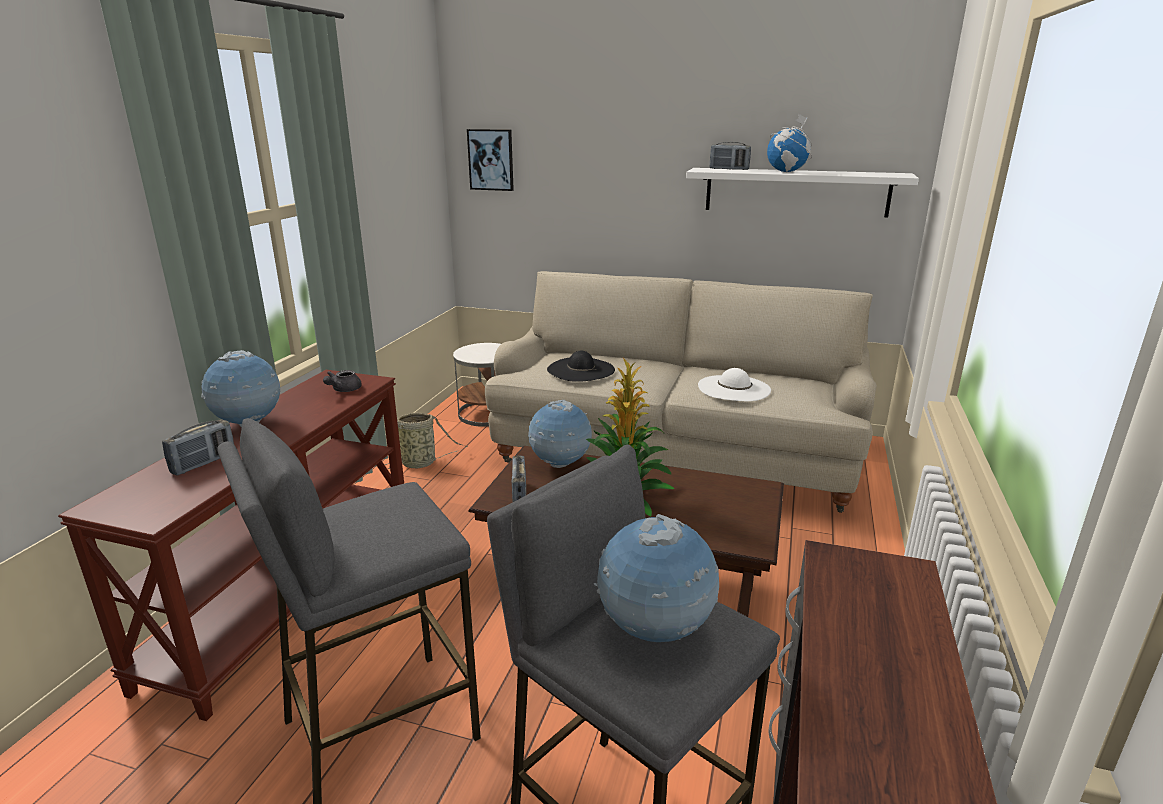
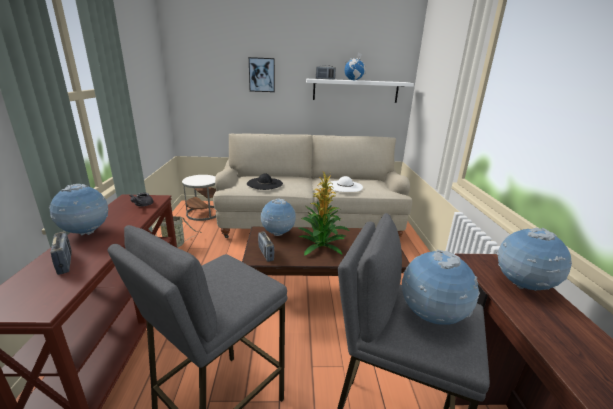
camera: 20 degrees left, 0 degrees up
(203, 463) = (65, 263): radio -> radio turned 45 degrees counterclockwise
(491, 160) = (193, 73): picture -> picture (262, 75)
(885, 619) = (522, 286): none -> globe

